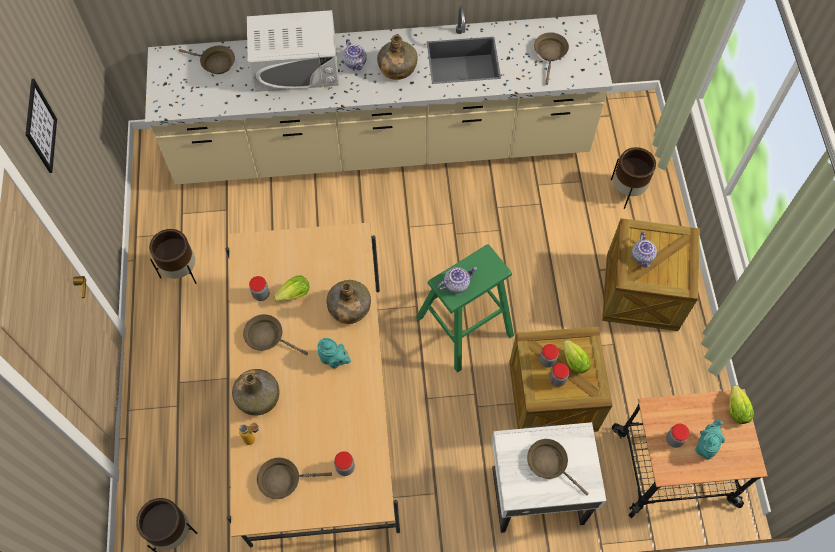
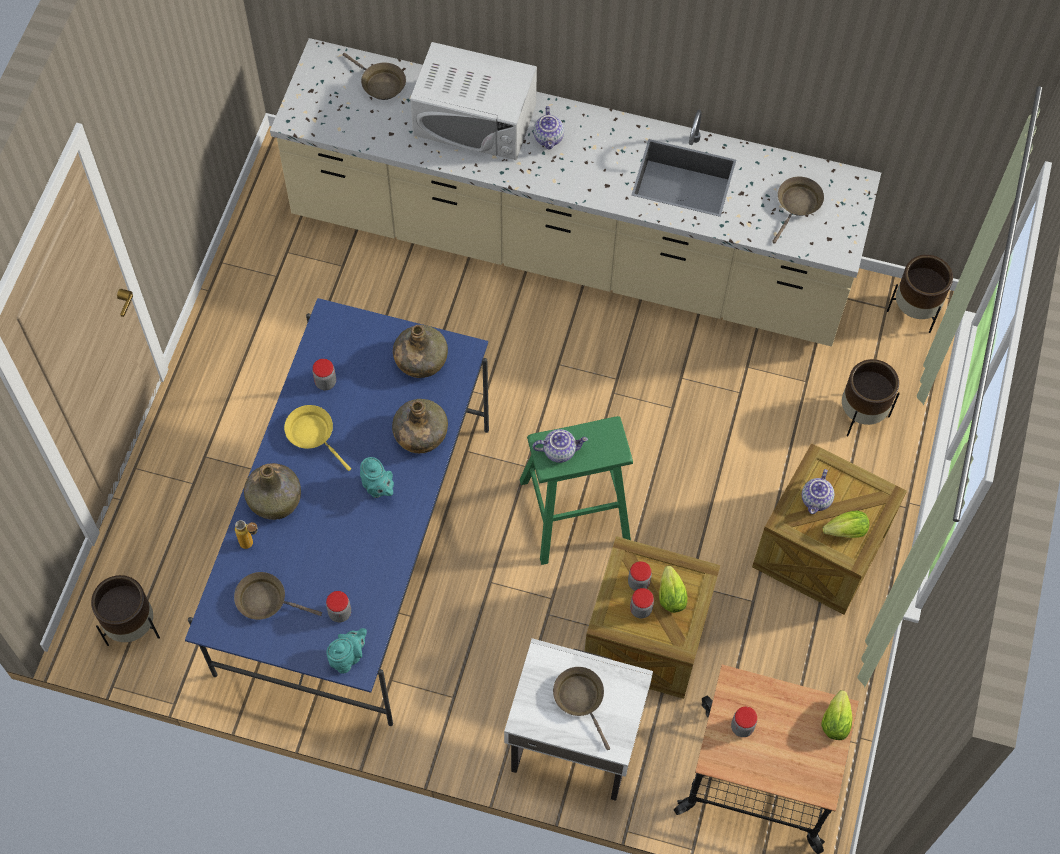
camera: 20 degrees right, 0 degrees up
(40, 126) = (138, 109): picture -> none
(181, 271) = (258, 324): brown planter -> brown planter (914, 312)
(267, 336) = (313, 434): brown frying pan -> yellow frying pan
(292, 295) = (361, 396): lettuce -> lettuce (843, 531)
(318, 410) = (355, 548): beige dining table -> blue dining table
(397, 68) = (597, 162): green bottle -> green bottle (421, 360)
(706, 445) = (777, 748): turquoise teapot -> turquoise teapot (348, 657)

